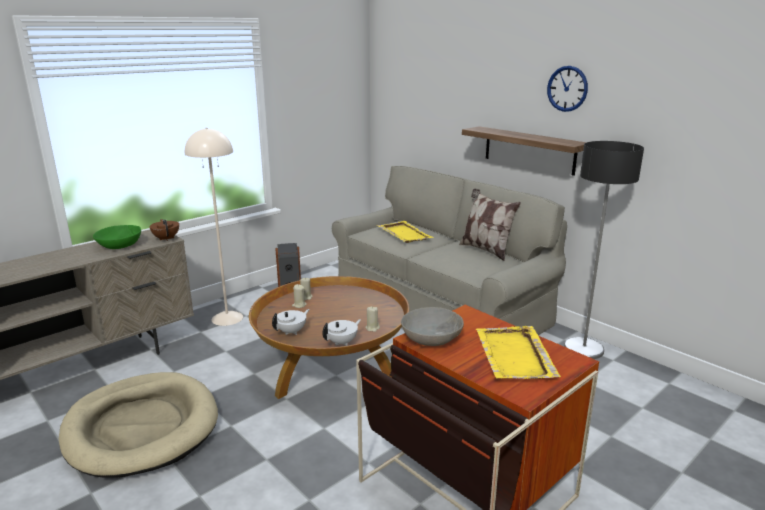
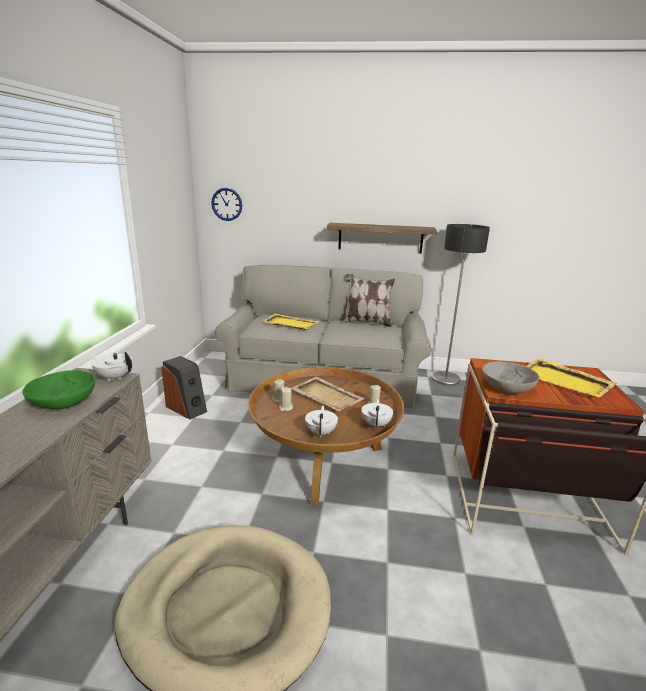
camera: 40 degrees left, 0 degrees up
(166, 238) = (114, 377): brown teapot -> white teapot
(227, 318) = (155, 454): beige floor lamp -> none
(346, 307) = (326, 395): none -> beige tray
(567, 88) = (413, 186): wall clock -> wall clock (227, 204)

